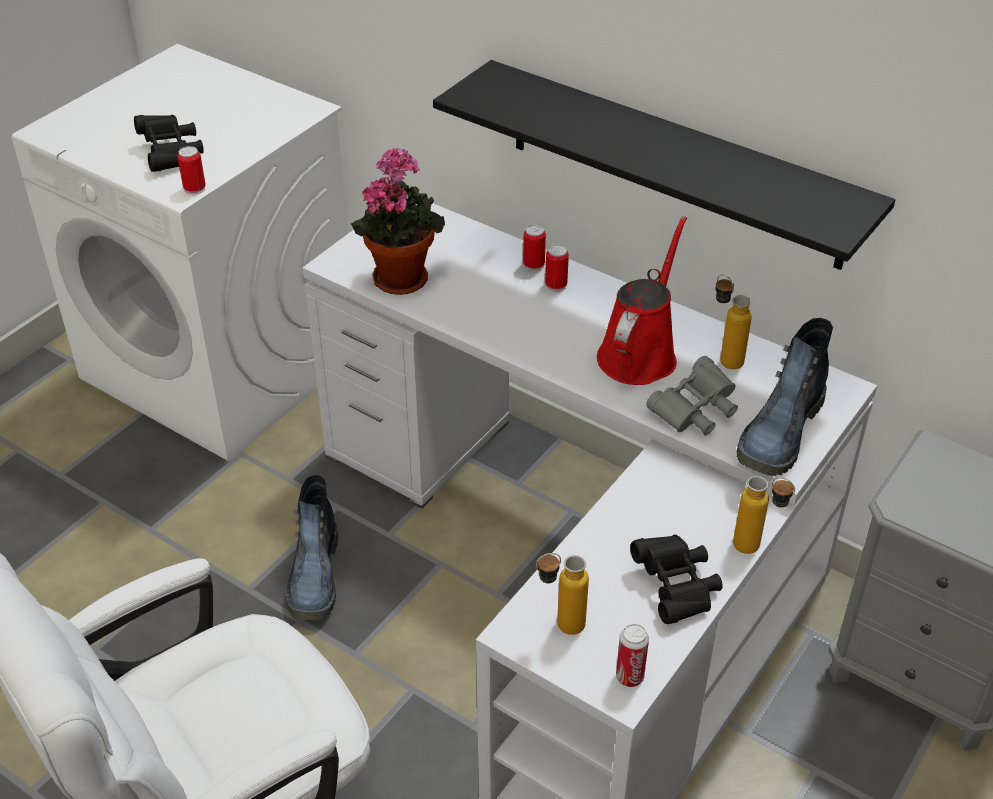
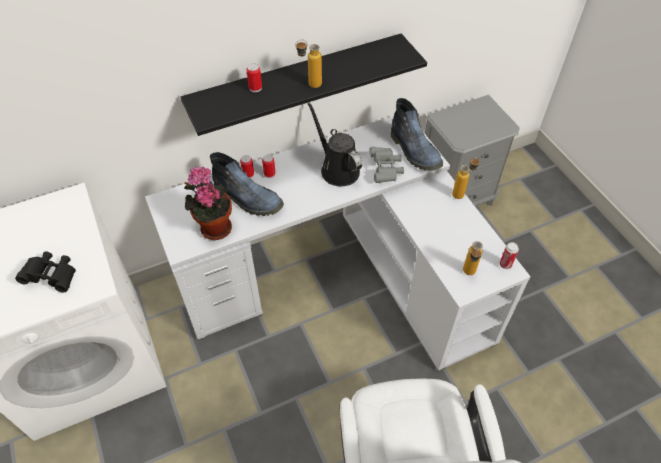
camera: 60 degrees left, 10 degrees up
(194, 188) = (100, 277): can -> can (255, 88)
(315, 577) = (273, 379): boot -> boot (249, 200)
(639, 353) = (337, 169): red watering can -> black watering can
(676, 588) = (468, 227): black binoculars -> none
(724, 357) = (360, 145): bottle -> bottle (309, 85)

